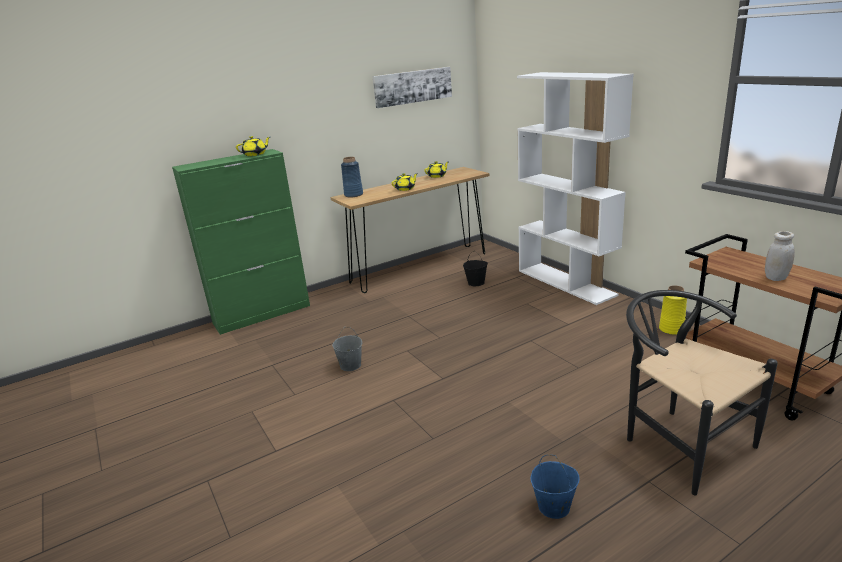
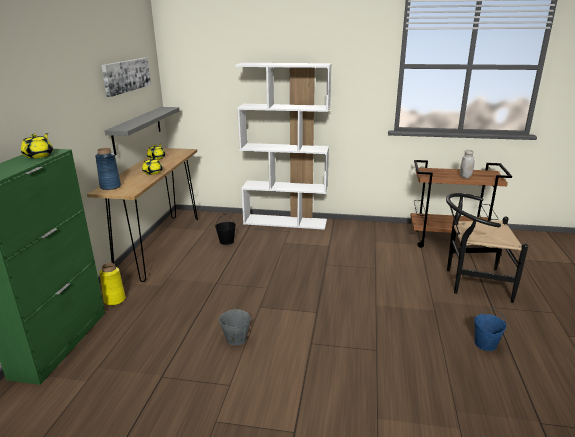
camera: 50 degrees left, 0 degrees up
(423, 143) = (137, 129): none -> grey shelf
(671, 329) = (380, 229): yellow vase -> yellow vase (115, 300)

